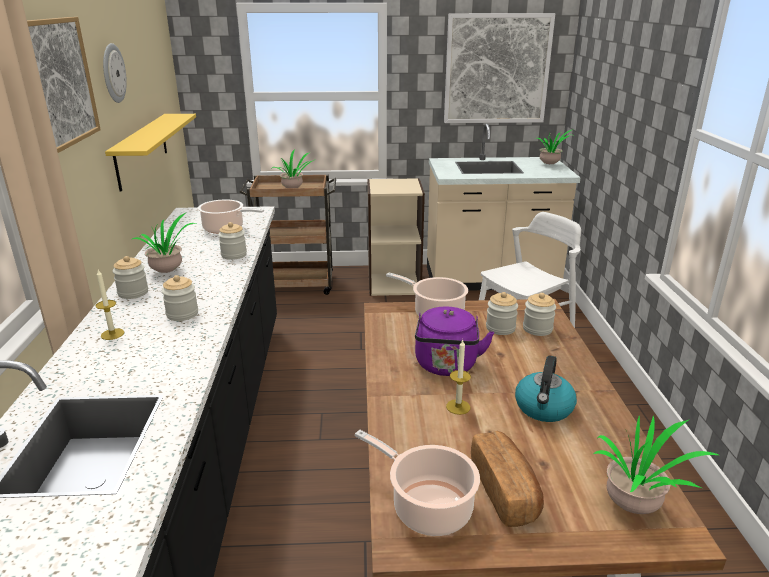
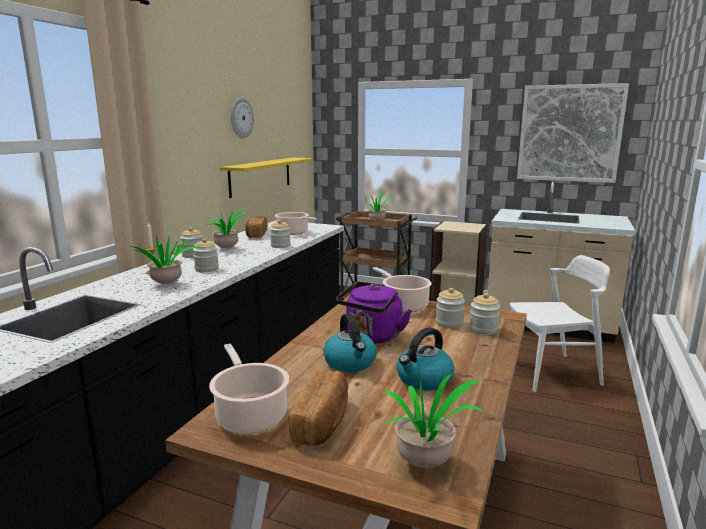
camera: 25 degrees right, 10 degrees down
(58, 82) = (183, 112): picture -> none
(179, 240) = (256, 235): none -> bread
(458, 407) = (350, 363): candle -> kettle
(550, 165) = (614, 220): potted plant -> potted plant (167, 285)

